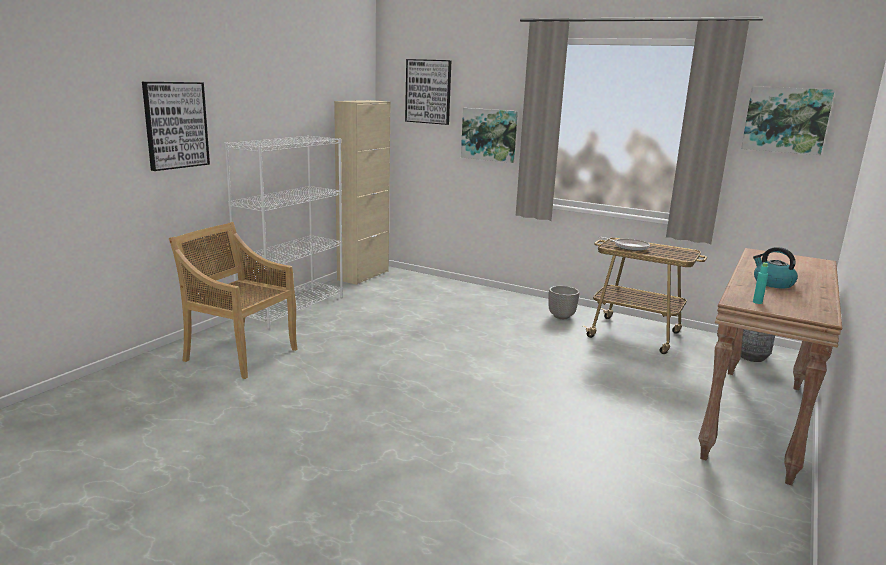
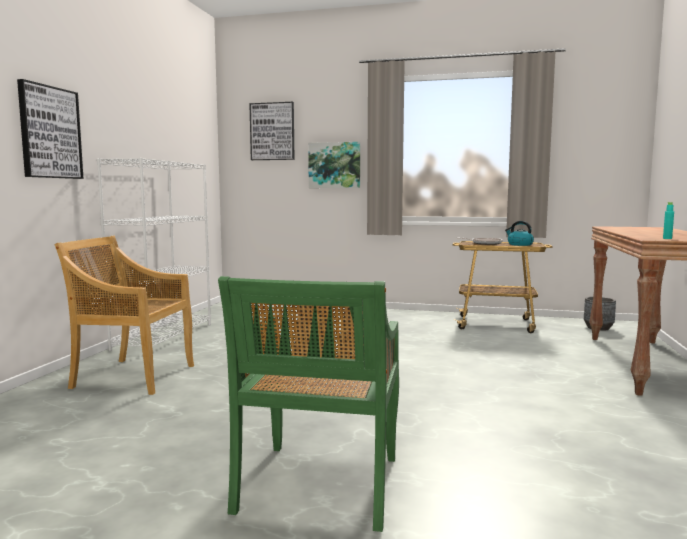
camera: 15 degrees left, 10 degrees down
(316, 503) = (319, 486): none -> green chair
(363, 275) = (219, 309): beige cabinet -> none
(561, 316) = (424, 319): planter -> none
(772, 283) = (653, 233): kettle -> kettle (519, 244)
(786, 120) = (590, 130): picture -> none

